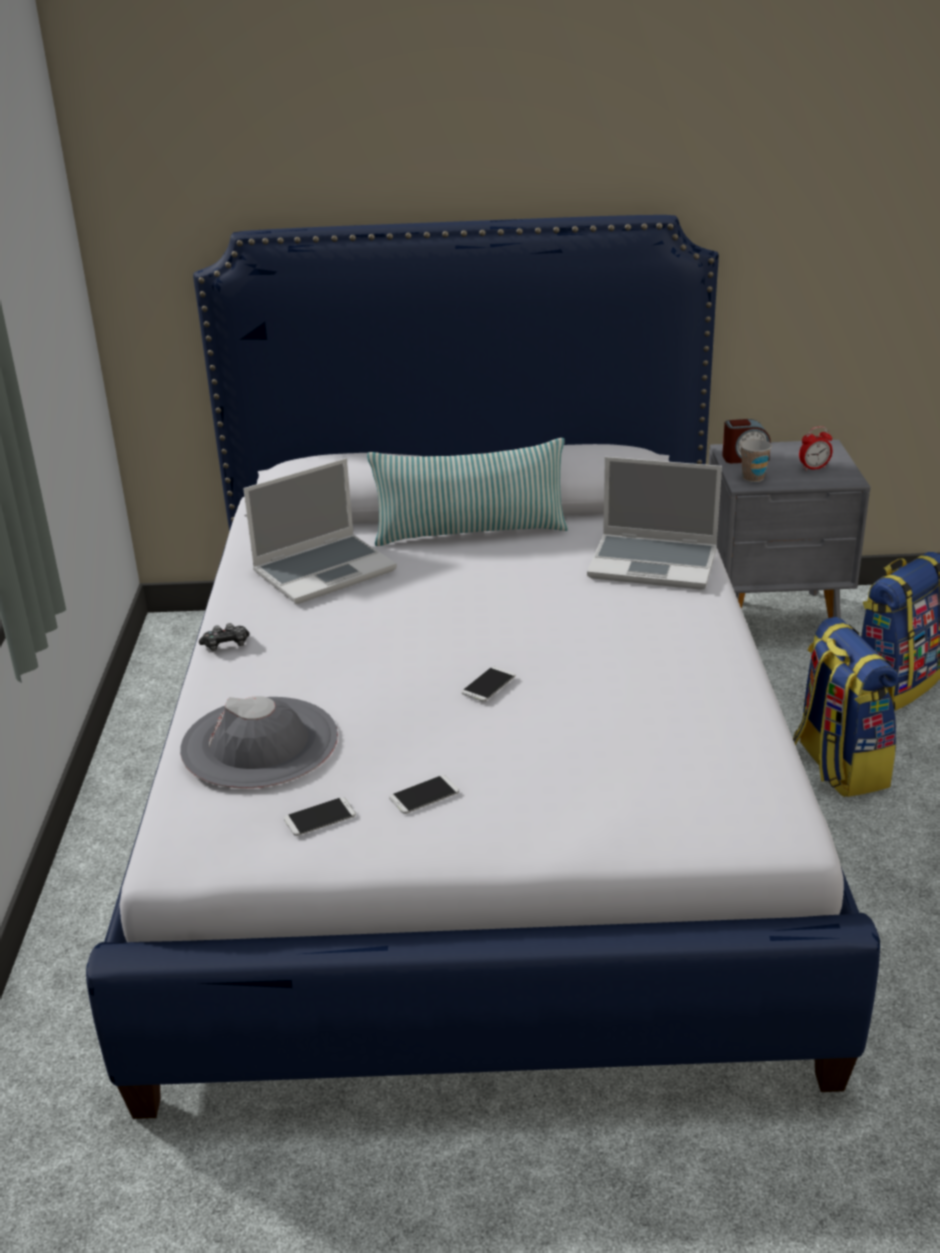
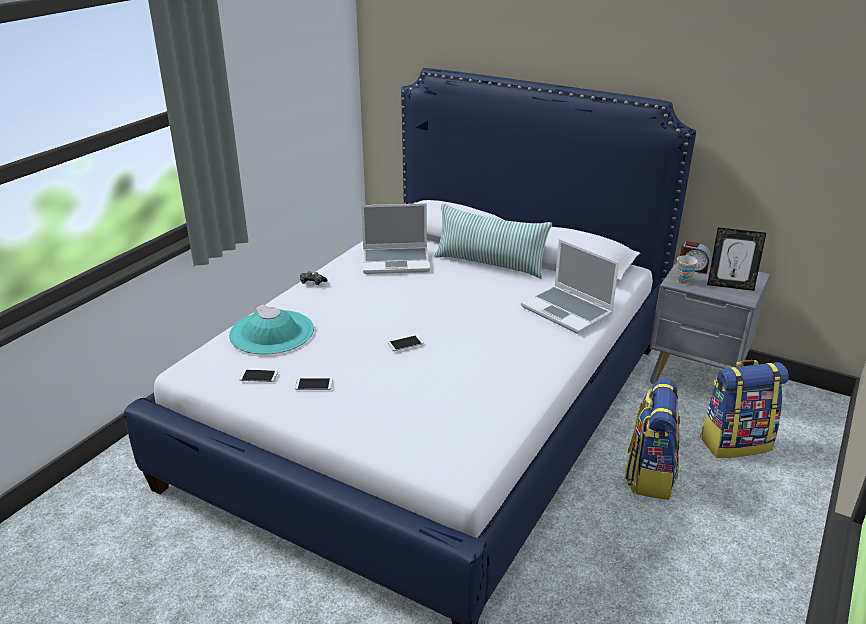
camera: 30 degrees right, 0 degrees up
(260, 743) = (272, 332): grey hat -> turquoise hat
(814, 468) = (730, 286): alarm clock -> picture frame

